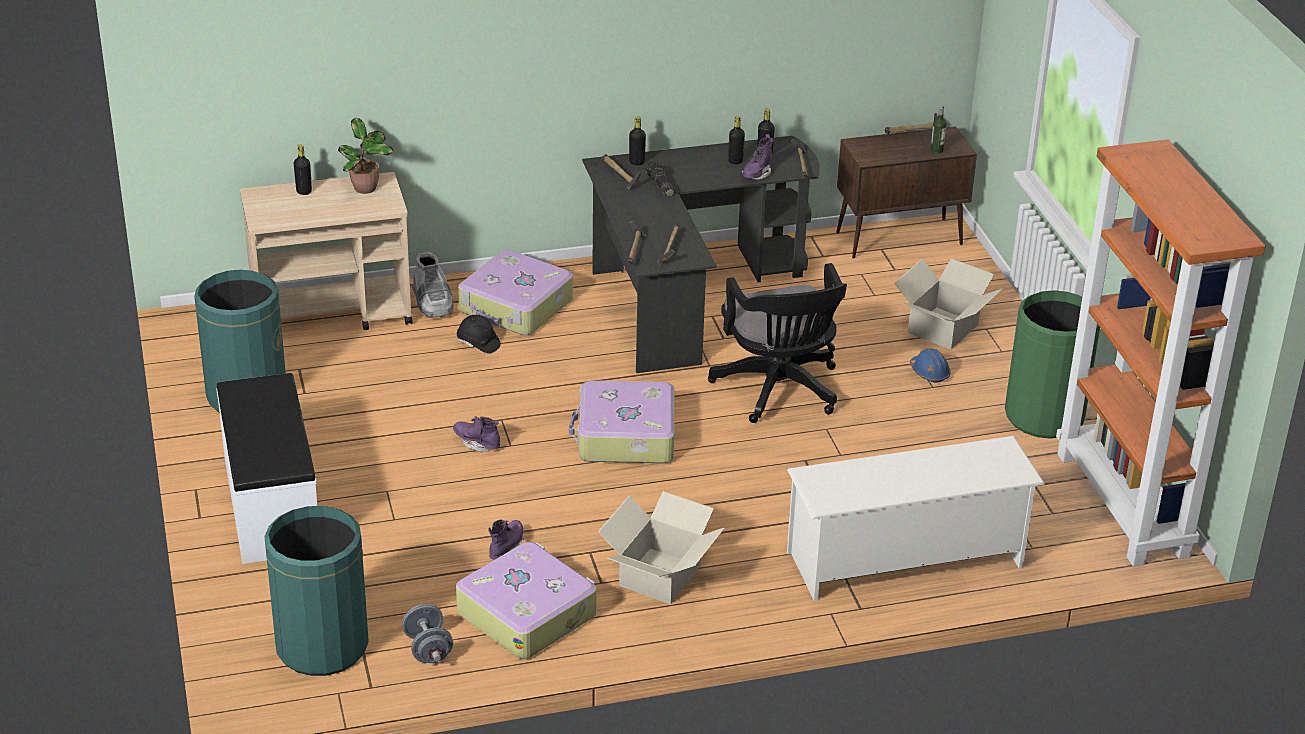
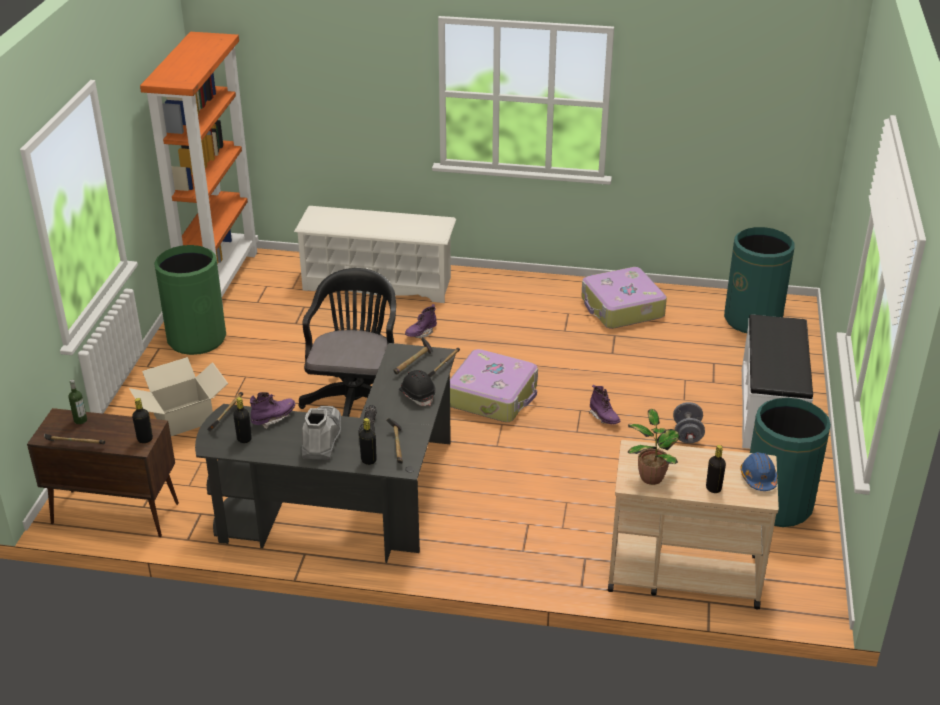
camera: 155 degrees left, 0 degrees up
(428, 649) = (689, 304): grey dumbbell -> grey dumbbell (687, 434)
(433, 303) = (584, 558): grey boot -> grey boot (322, 439)
(478, 343) = (563, 504): black hard hat -> black hard hat (417, 395)
(506, 548) = (617, 345): purple boot -> purple boot (421, 333)
(516, 307) = (510, 534): suitcase -> none
(659, 576) = (530, 309): cardboard box -> none
(735, 161) = (278, 437): black bottle -> black bottle (145, 439)
(929, 372) = (235, 387): blue hard hat -> blue hard hat (758, 478)

